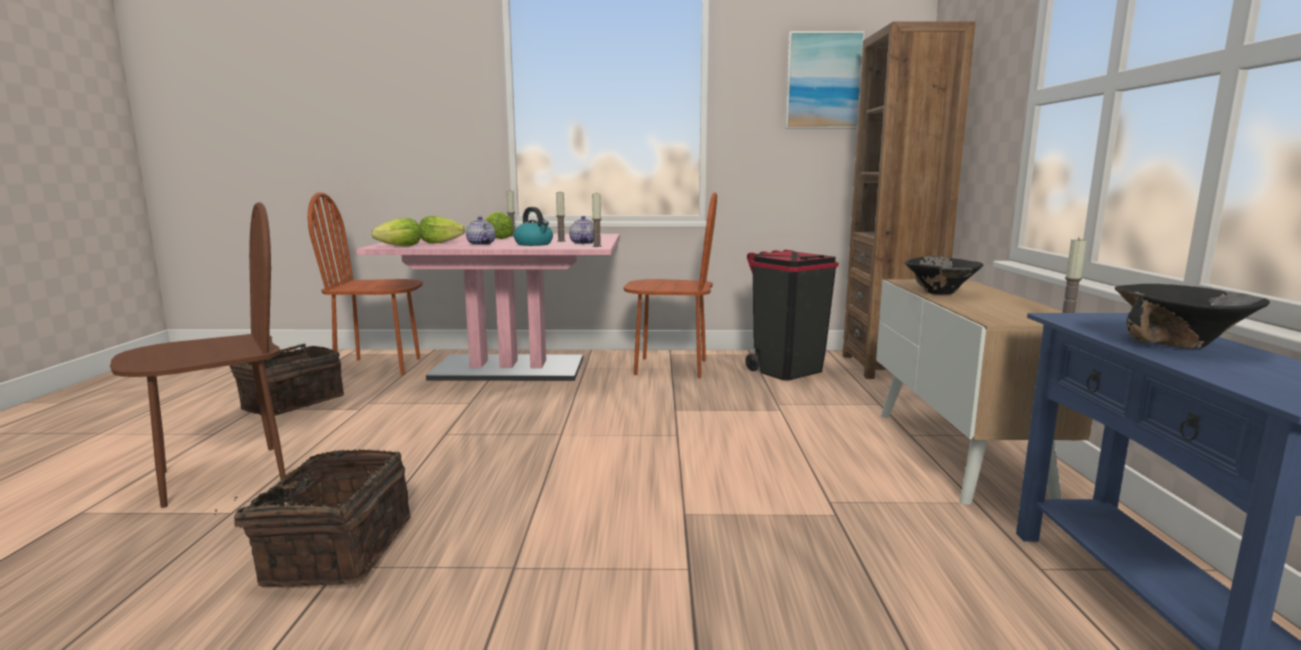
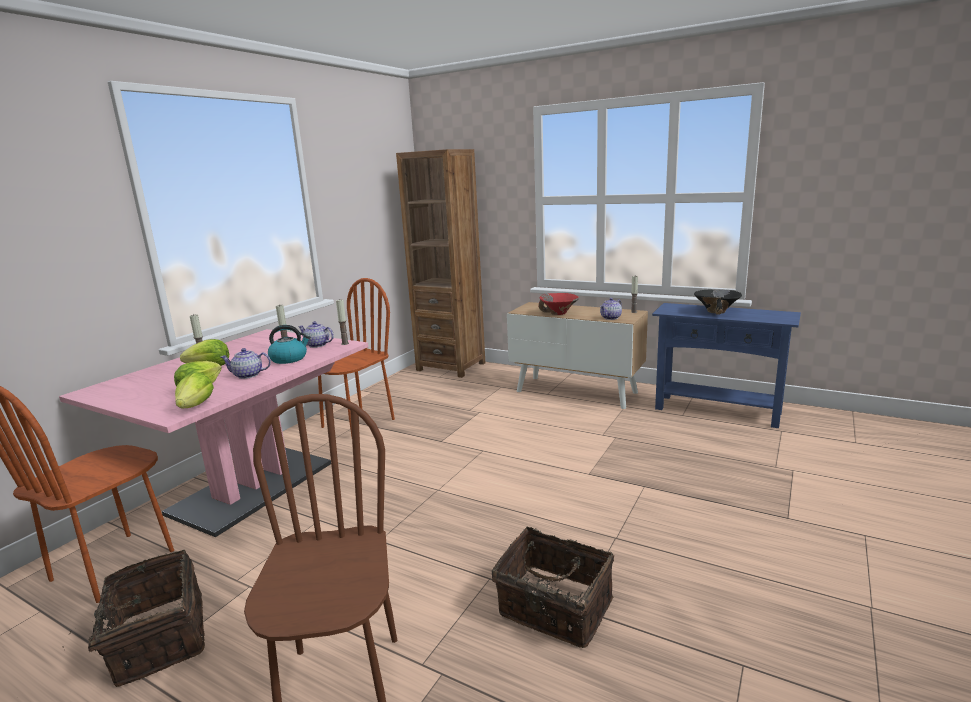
camera: 60 degrees left, 5 degrees up
(786, 370) = (418, 391): black trash can -> none
(823, 81) = (370, 180): picture -> none
(940, 293) = (558, 313): black bowl -> red bowl
(988, 313) = (611, 318): none -> teapot

